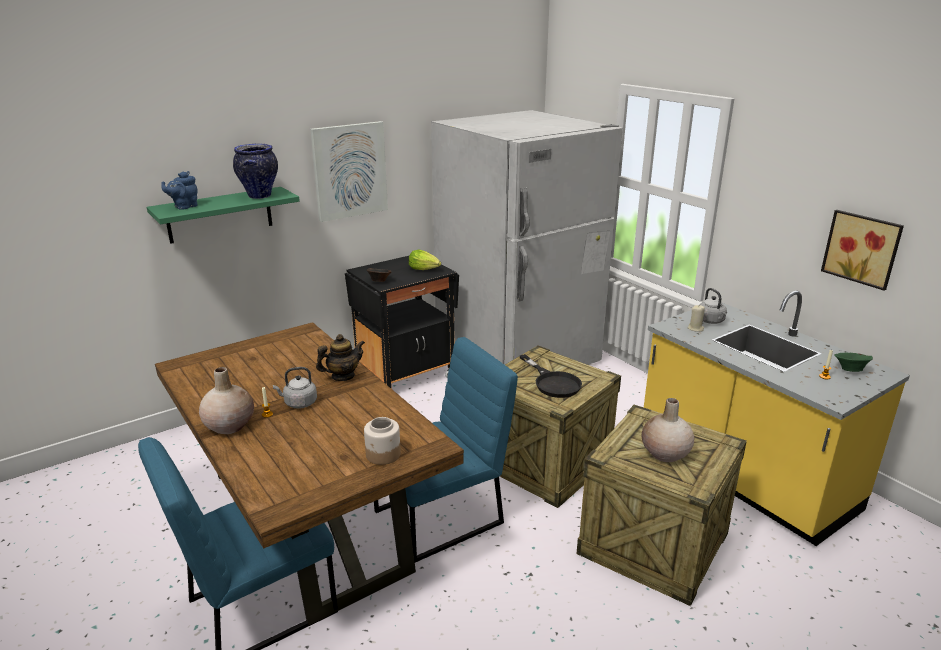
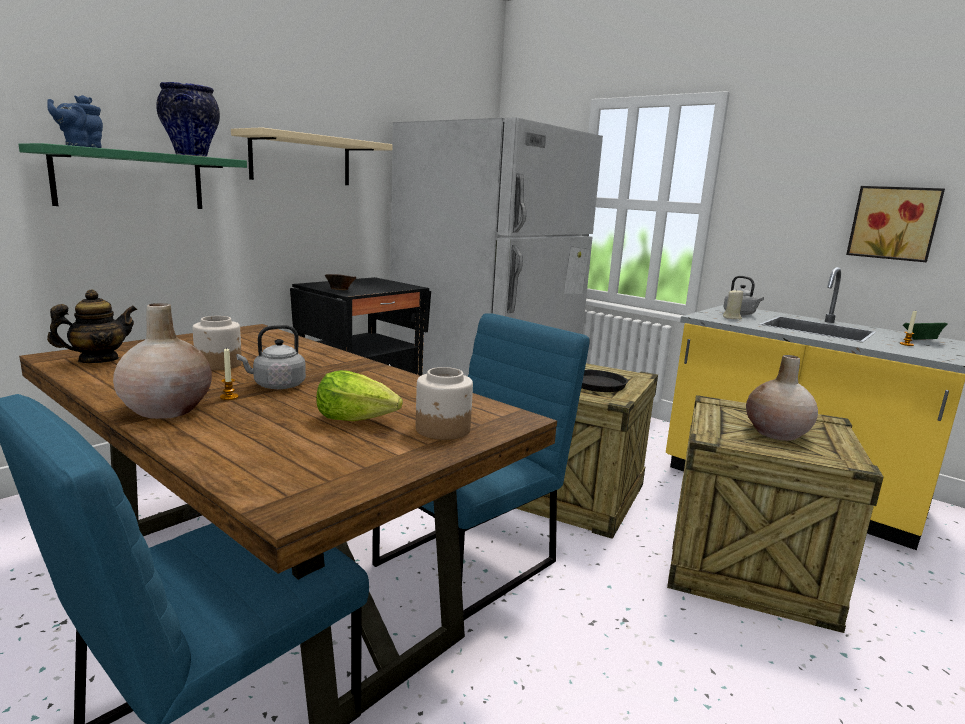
camera: 15 degrees left, 10 degrees down
(270, 377) = (219, 364): none -> jar
(342, 376) = (330, 362): teapot -> teapot (98, 360)
(349, 171) = (301, 160): picture -> beige shelf
(424, 269) = (389, 285): lettuce -> lettuce (357, 419)

